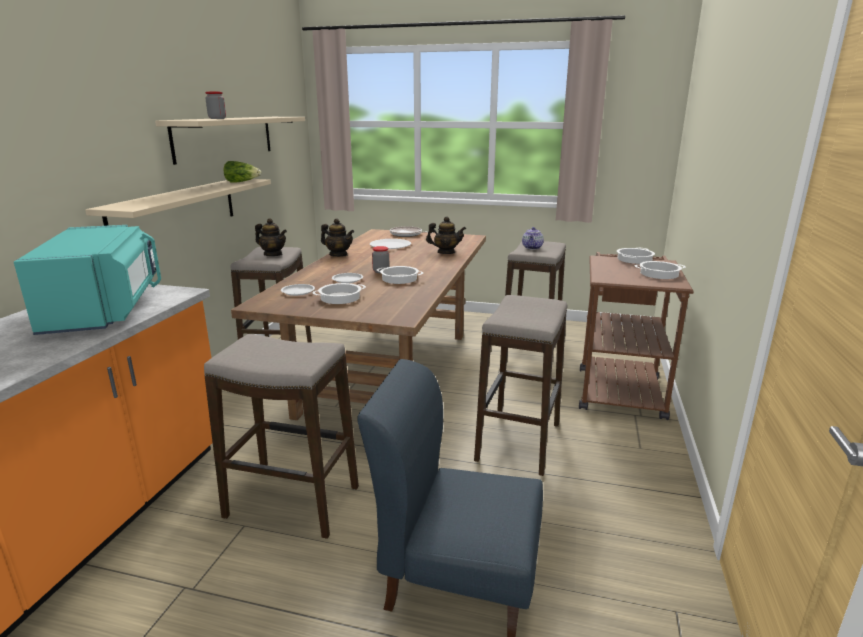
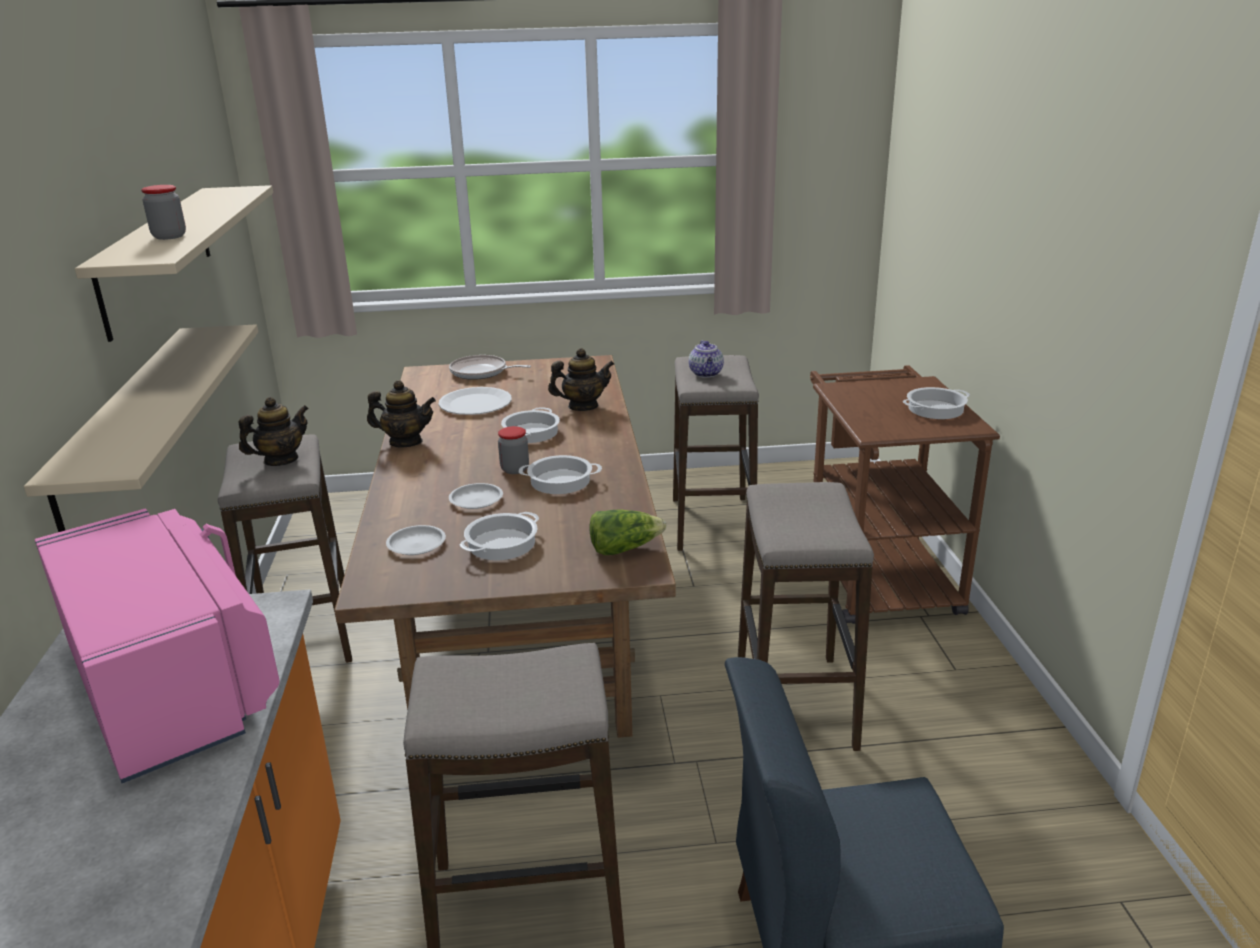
camera: 20 degrees left, 5 degrees up
(106, 310) = (174, 684): turquoise microwave -> pink microwave
(242, 182) = (217, 342): lettuce -> lettuce (624, 548)
(273, 254) = (281, 460): teapot -> teapot turned 45 degrees counterclockwise
(634, 259) = (883, 384): cooking pot -> cooking pot (531, 433)

